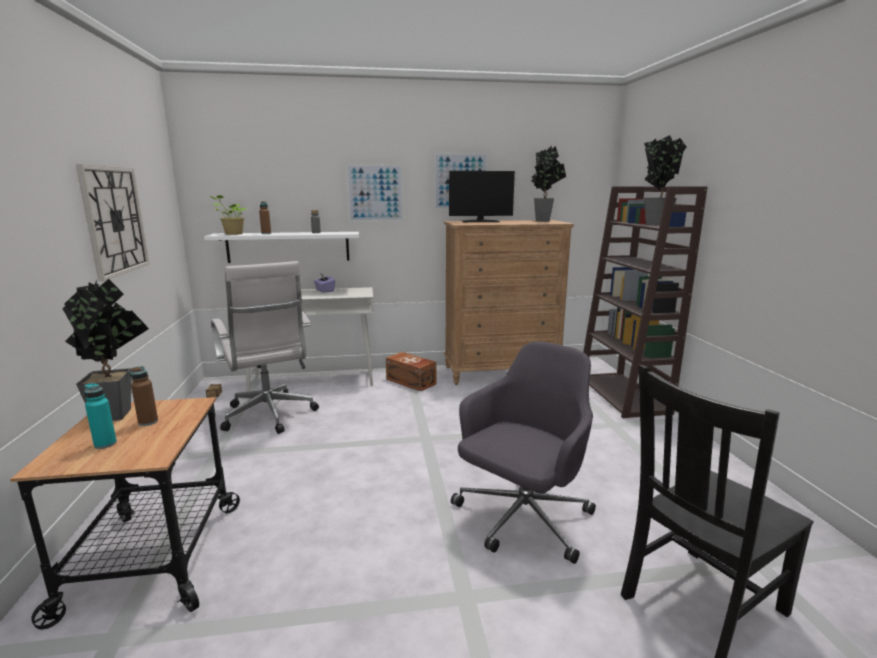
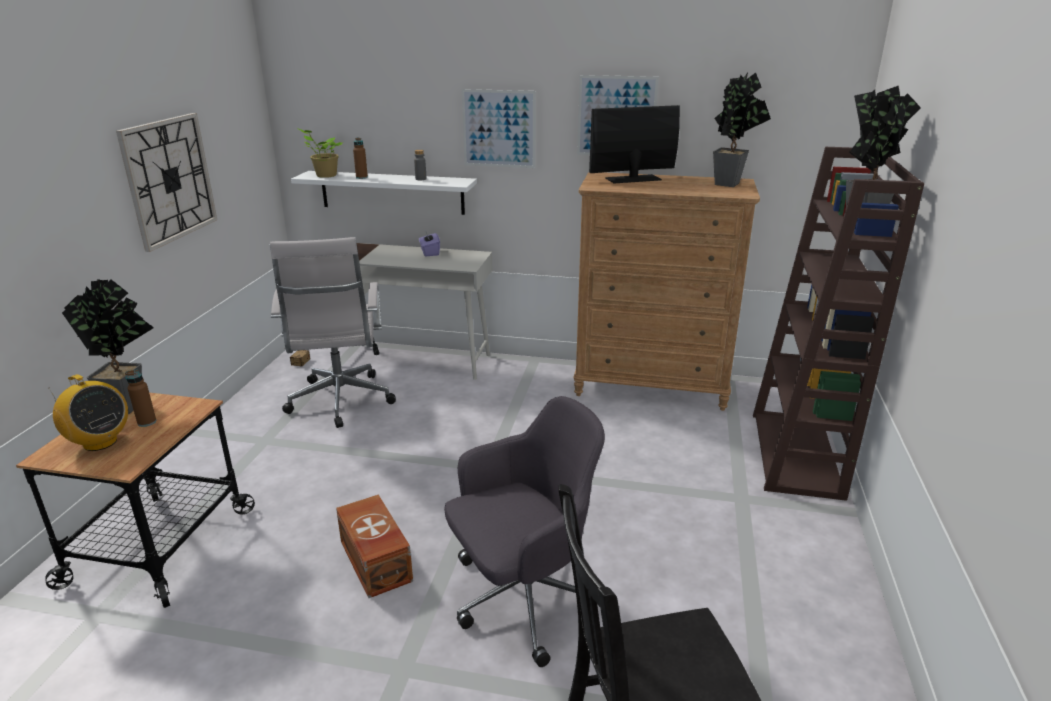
camera: 20 degrees right, 10 degrees up
(105, 444) = (99, 442): turquoise bottle -> radio
(411, 382) = (524, 381): brown storage box -> brown storage box (375, 562)
(480, 221) = (633, 179): monitor -> monitor turned 150 degrees clockwise

